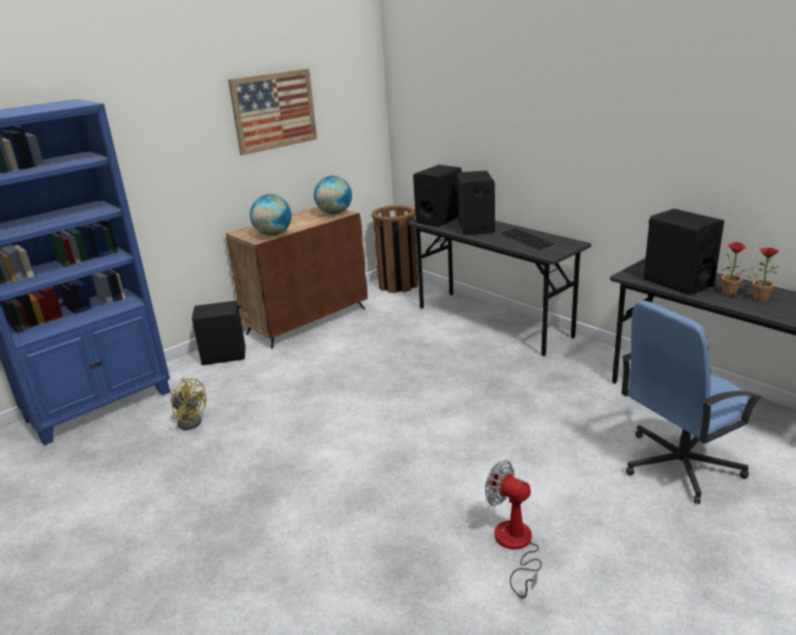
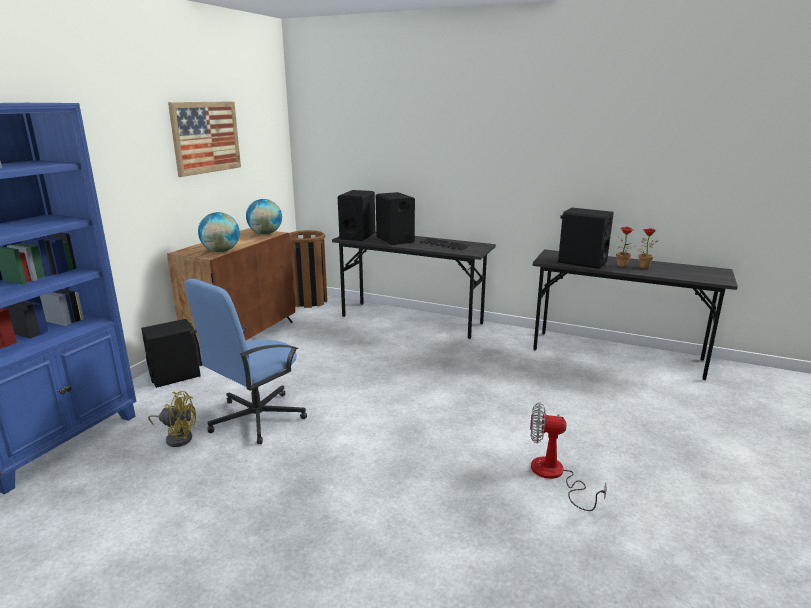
camera: 25 degrees left, 5 degrees down
(679, 465) = (620, 396): blue office chair -> blue office chair (255, 418)

